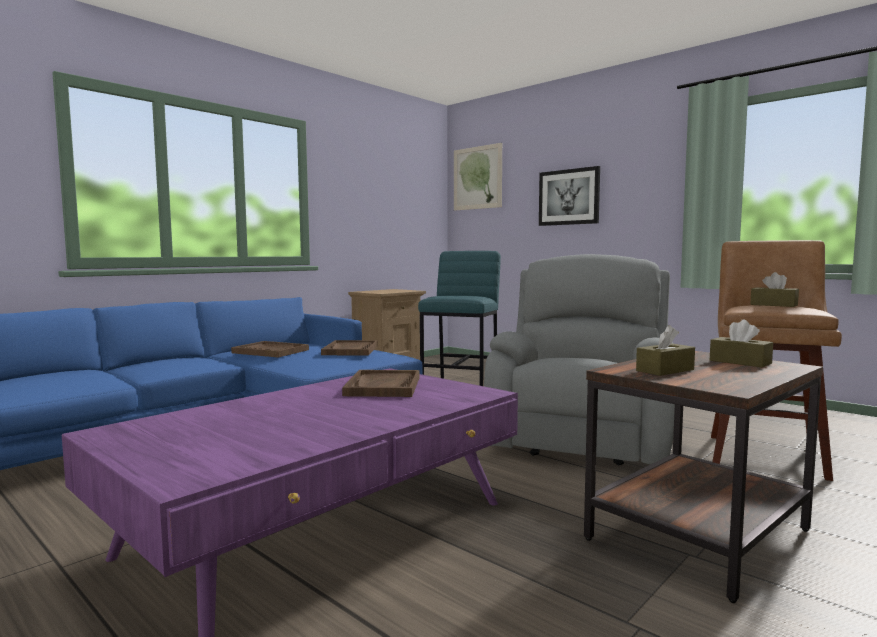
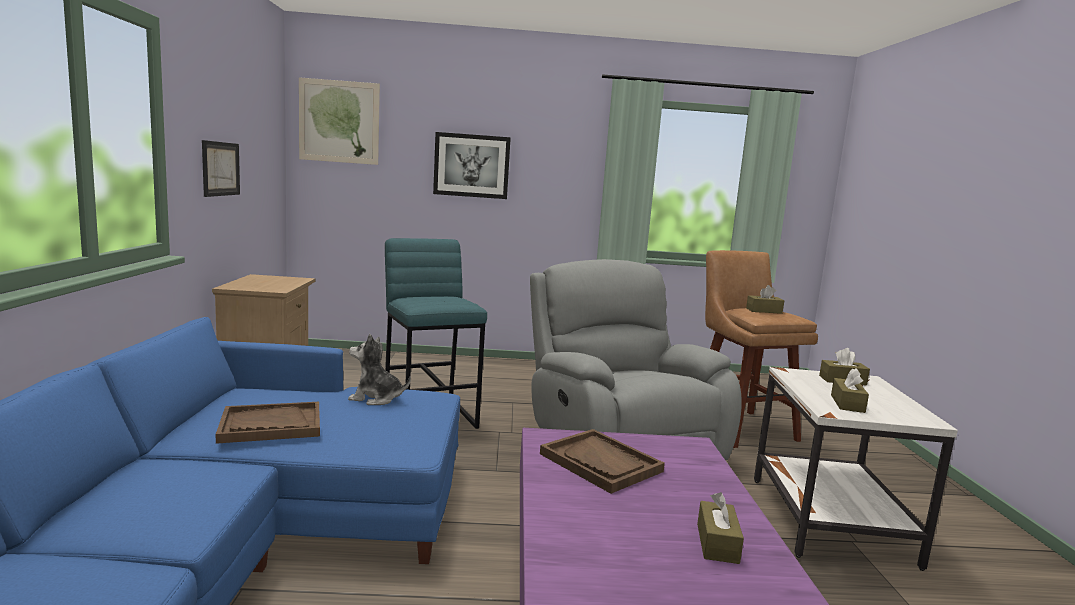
camera: 45 degrees left, 5 degrees up
(330, 424) = (717, 543): none -> brown tissue box
(351, 350) = (376, 398): brown tray -> plush toy
(365, 214) = (220, 168): none -> picture
(700, 536) = (831, 521): brown side table -> white side table

